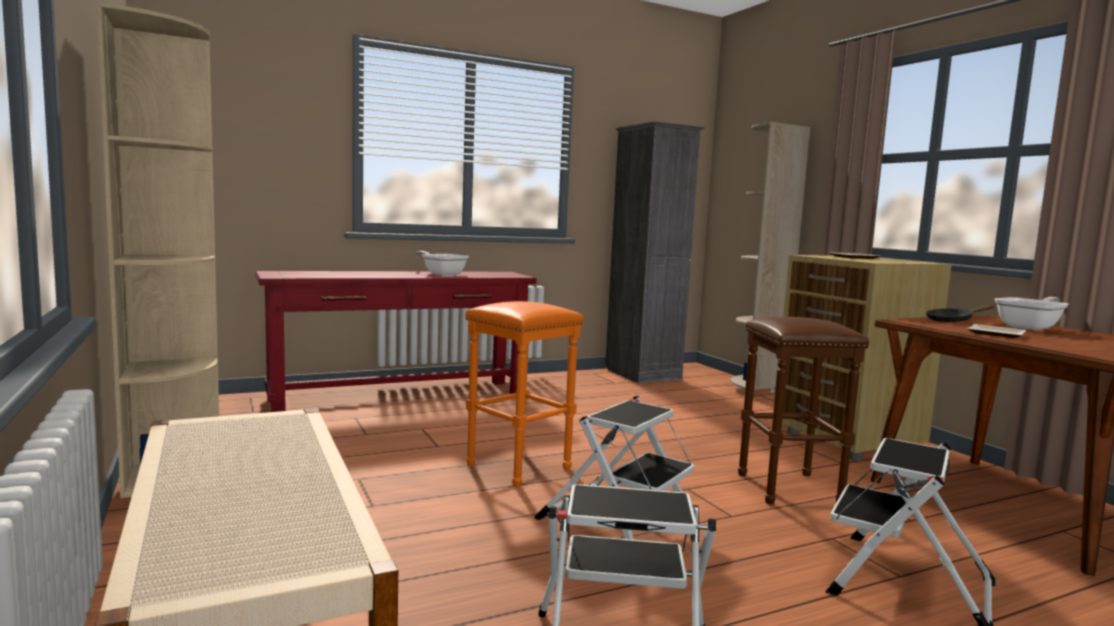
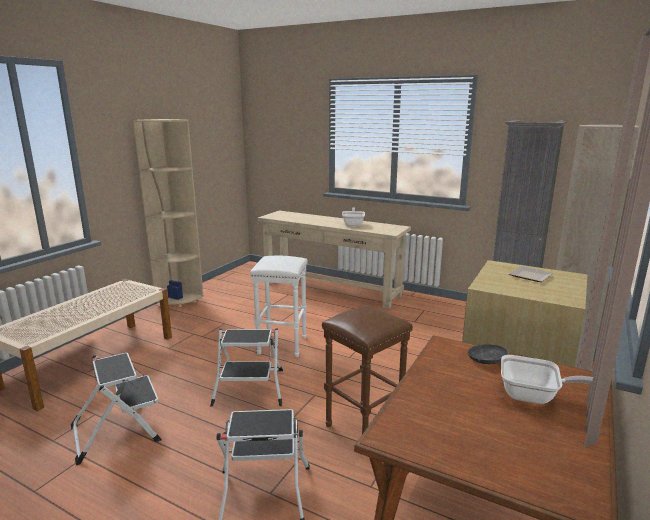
camera: 55 degrees right, 10 degrees up
(400, 397) = (331, 289): red console table -> beige console table
(519, 465) = (283, 345): orange stool -> white stool
(994, 334) = (439, 381): plate -> none

